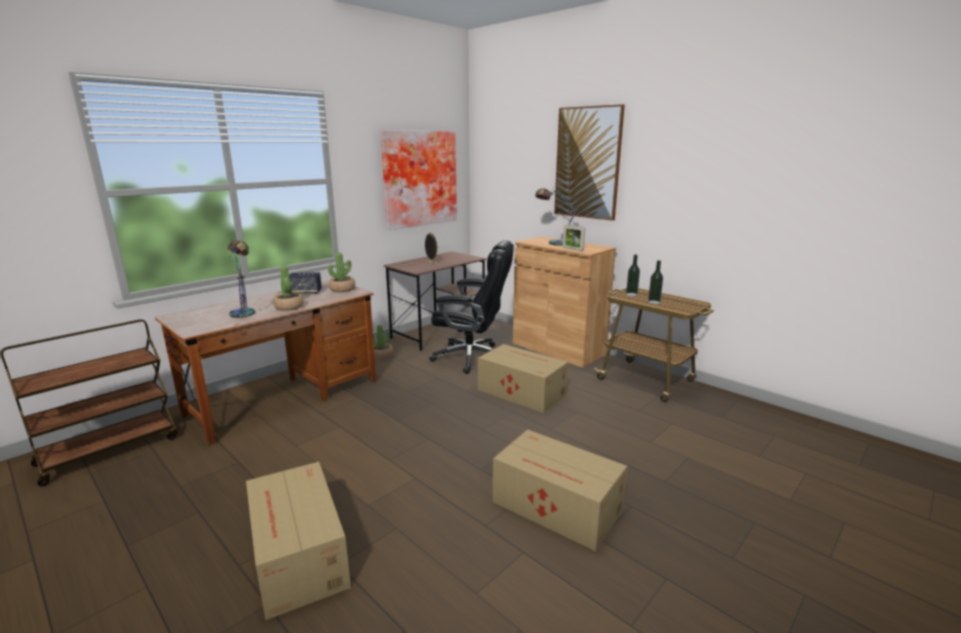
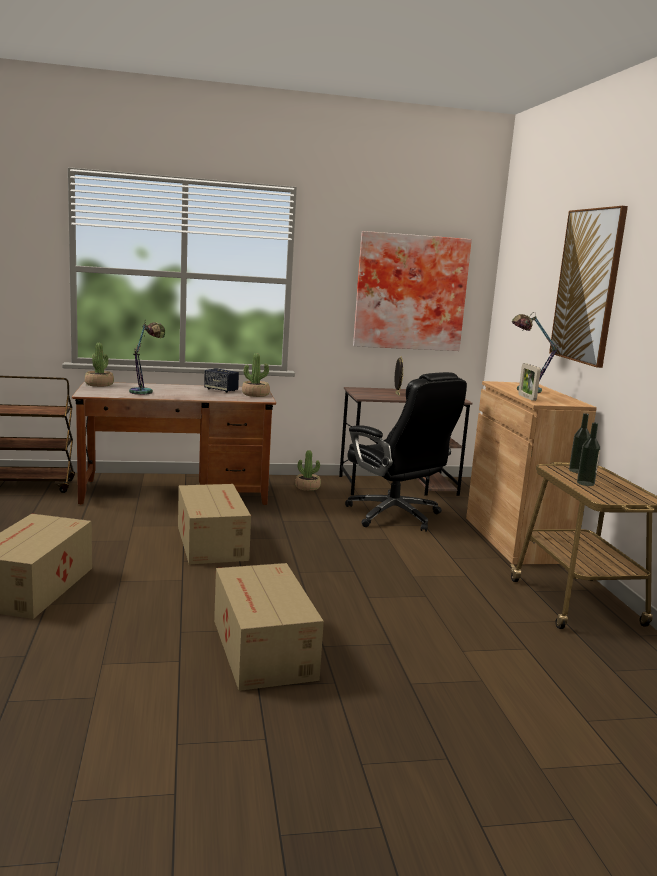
camera: 35 degrees right, 5 degrees down
(289, 307) = (184, 396): potted plant -> potted plant (99, 384)
(520, 391) = (394, 559): cardboard box -> cardboard box (212, 542)

